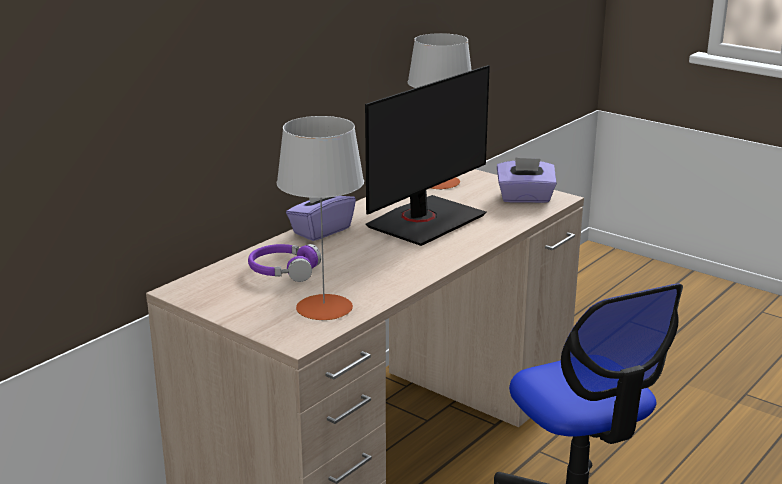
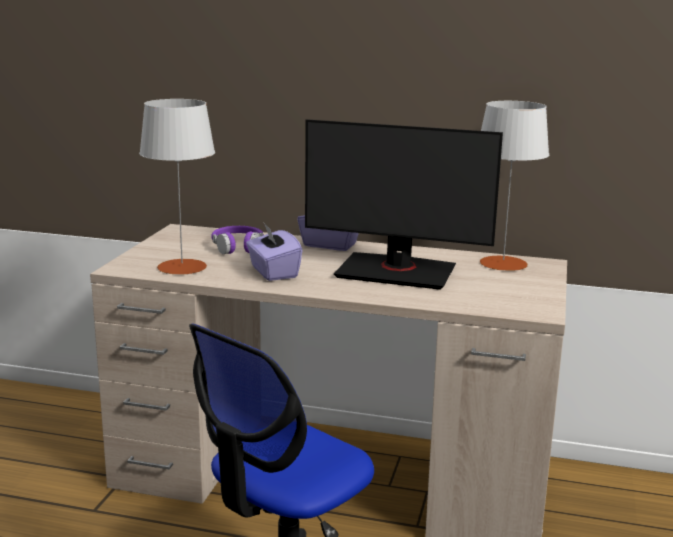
camera: 65 degrees right, 5 degrees down
(525, 198) = (516, 299): purple tissue box -> purple tissue box (273, 272)

